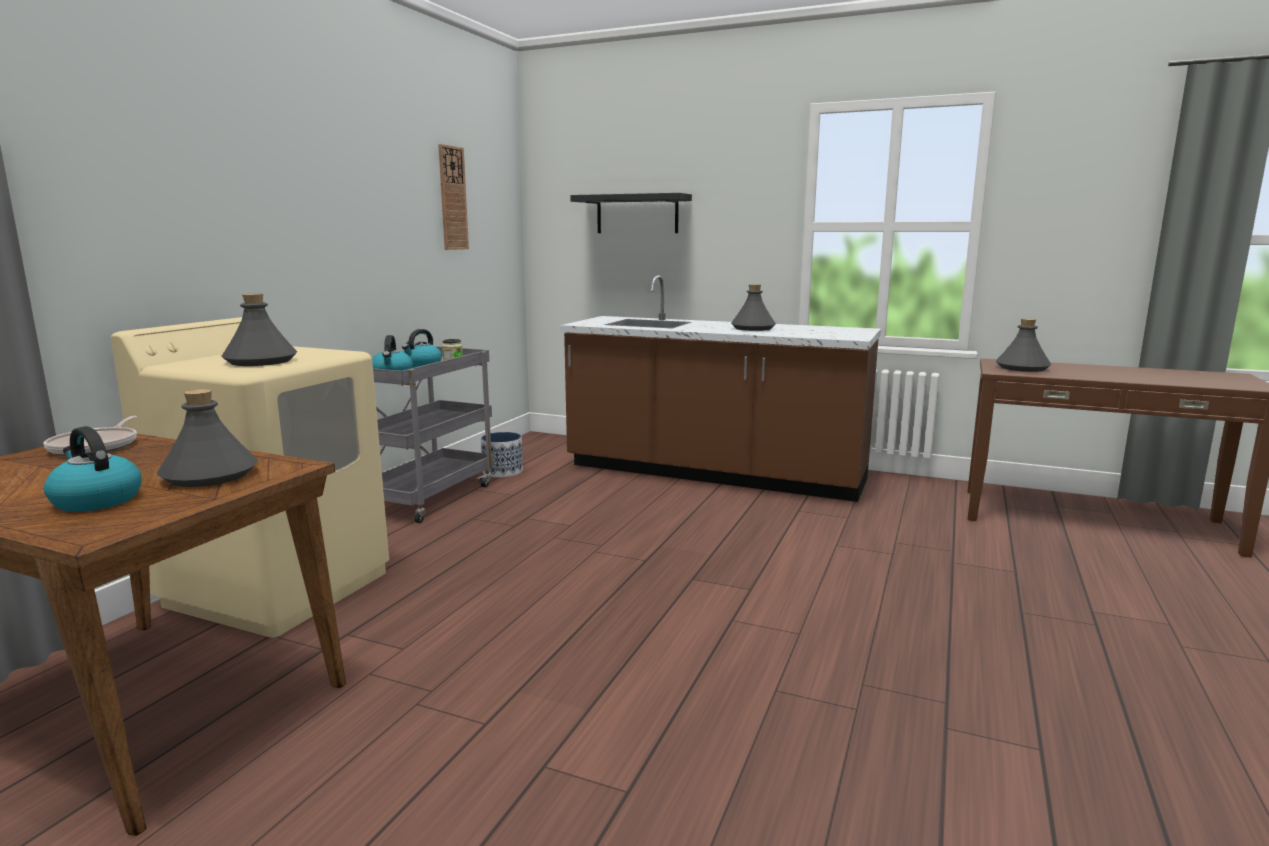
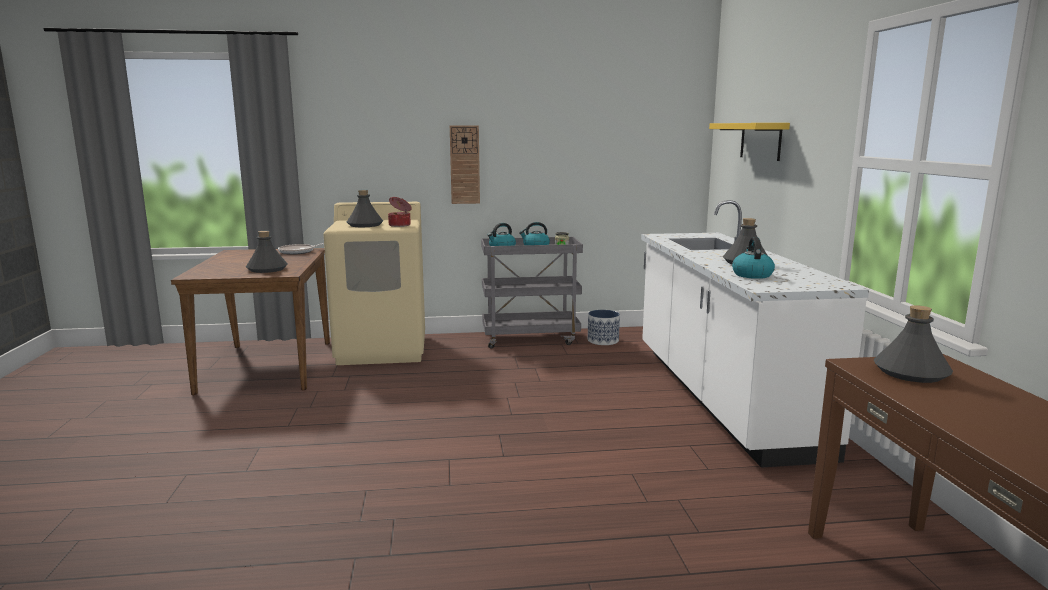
camera: 60 degrees right, 0 degrees up
(96, 500) = (228, 267): kettle -> kettle (751, 275)
(319, 352) = (400, 225): none -> cooking pot
(452, 198) = (614, 128): wall clock -> wall clock (464, 165)
(637, 214) = (760, 141): black shelf -> yellow shelf
(713, 474) = (721, 397): brown counter -> white counter

